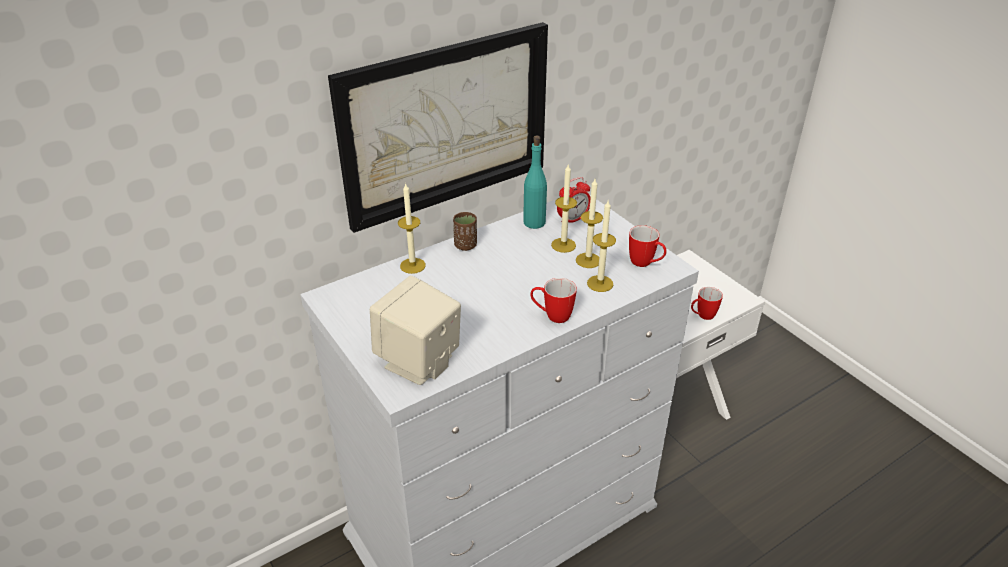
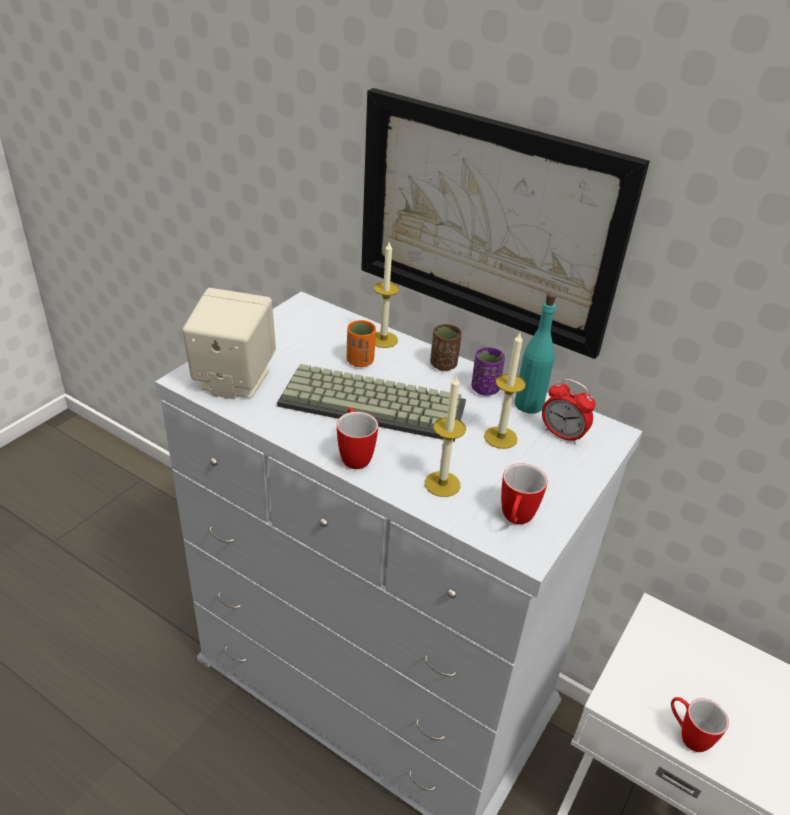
camera: 65 degrees right, 0 degrees up
(435, 285) = (360, 361): none -> orange cup
(495, 291) = (375, 403): none -> keyboard
(506, 235) = (485, 389): none -> purple cup
(588, 260) = (484, 464): candle -> none

